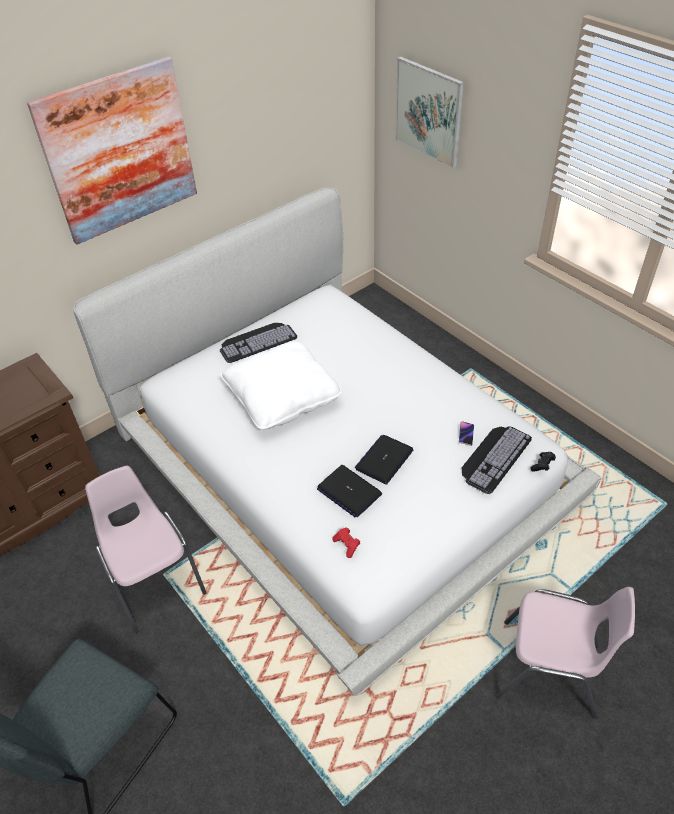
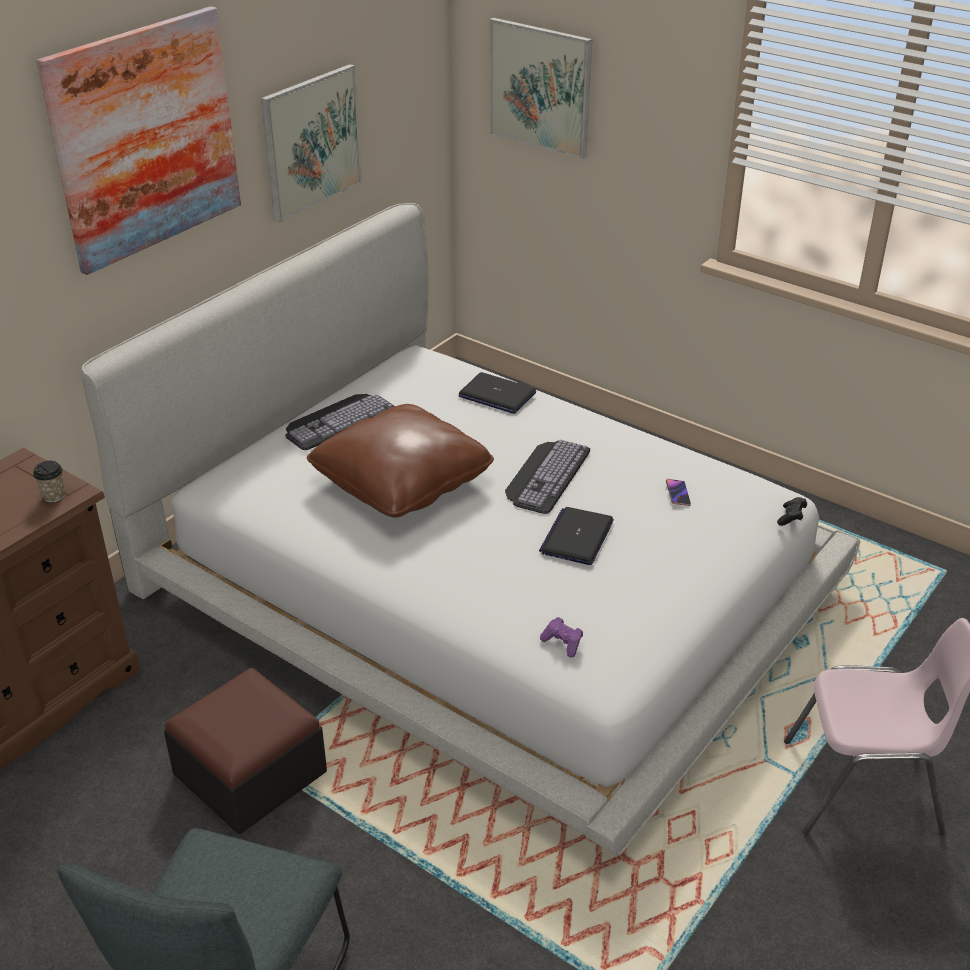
camera: 15 degrees left, 10 degrees down
(41, 394) = (54, 496): none -> cup
(154, 579) = (250, 773): pink chair -> ottoman
(255, 147) = (311, 142): none -> picture
(282, 397) = (402, 482): white pillow -> brown pillow
(347, 545) = (563, 643): red game controller -> purple game controller
(349, 491) = (541, 580): laptop -> laptop (496, 395)
(494, 456) = (724, 514): keyboard -> keyboard (545, 474)

